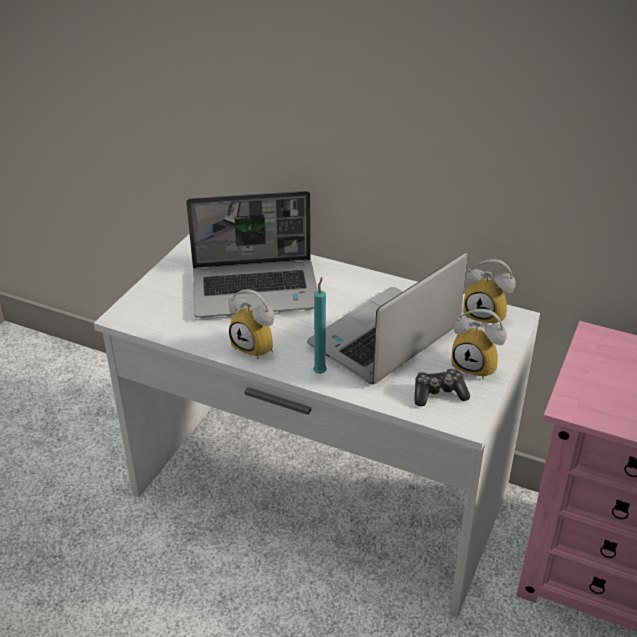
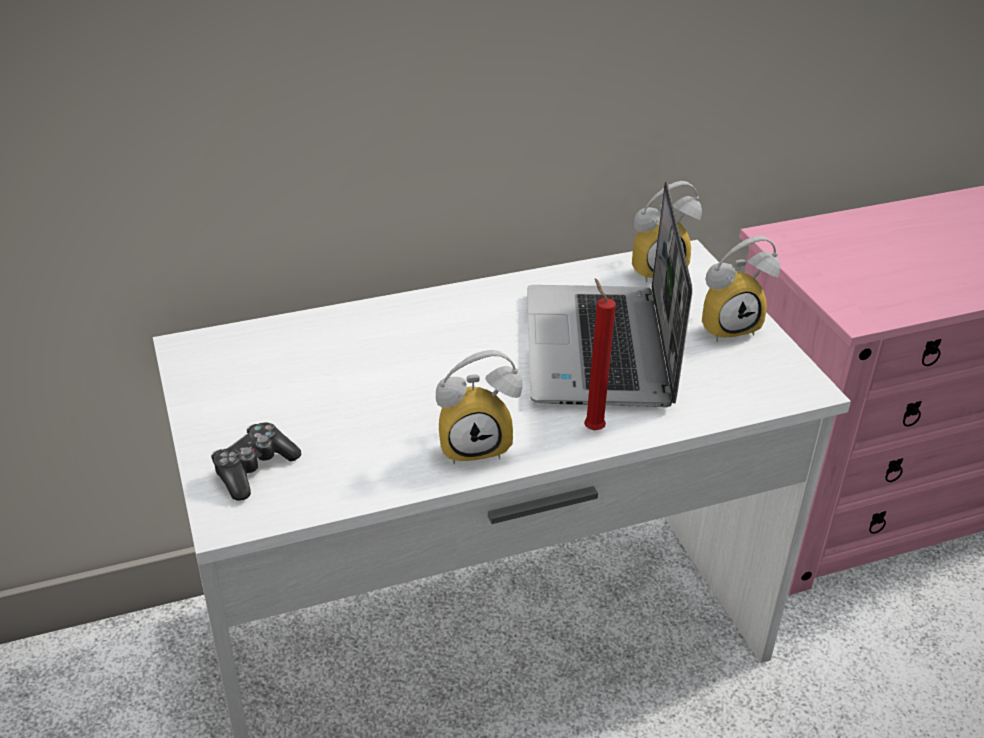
camera: 45 degrees left, 0 degrees up
(257, 289) = (366, 376): laptop -> none
(320, 372) = (592, 428): turquoise candle -> red candle
(438, 394) = (740, 375): game controller -> game controller (254, 469)

